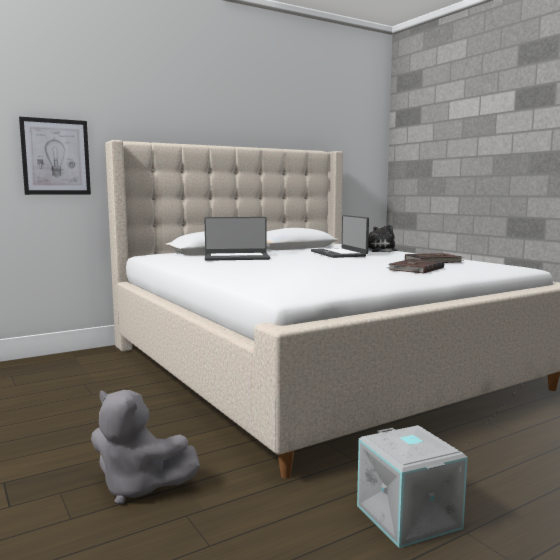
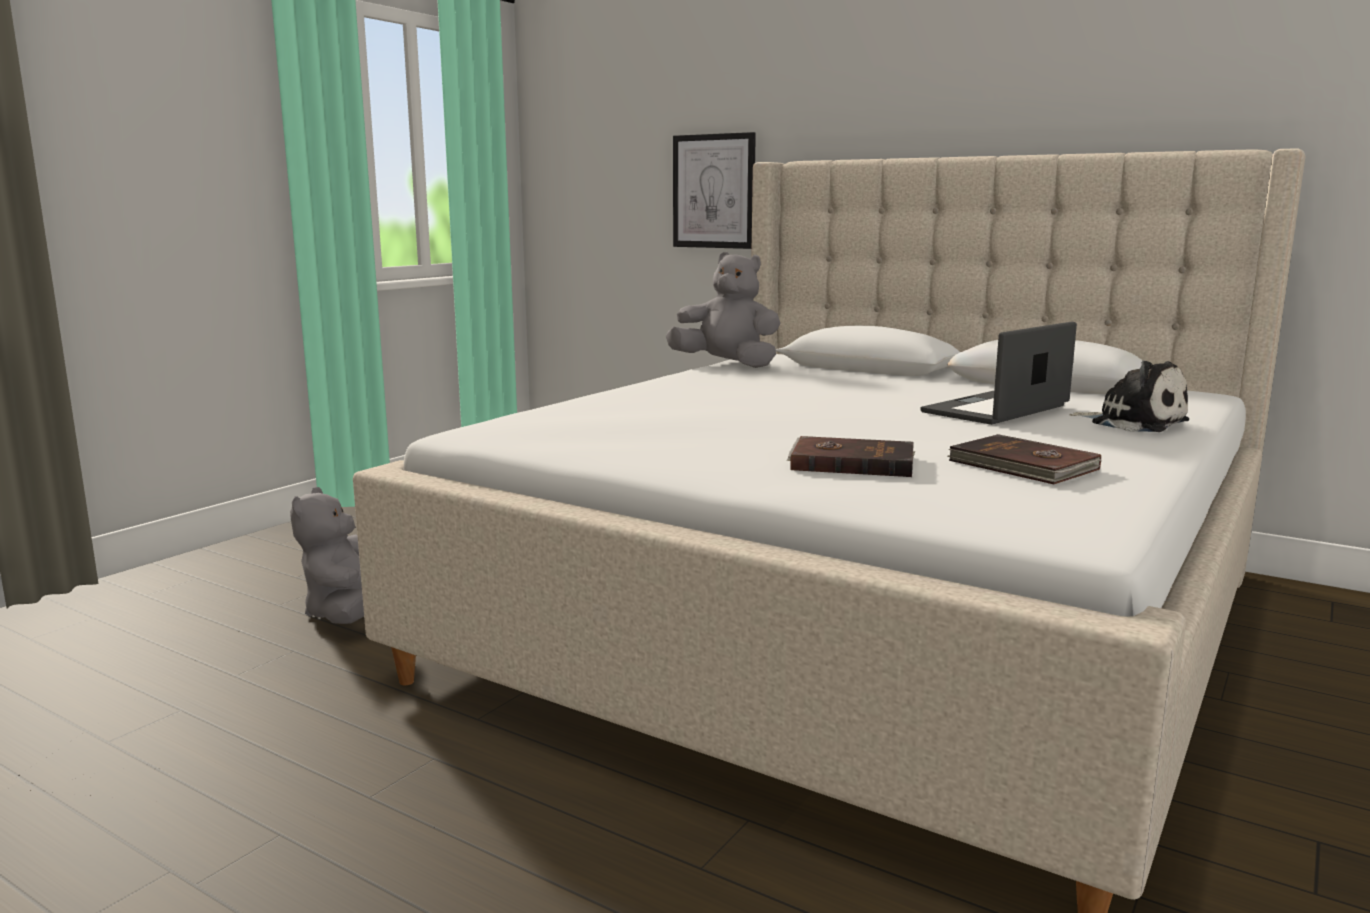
camera: 65 degrees right, 5 degrees up
(167, 260) = (727, 365): none -> grey plush toy
(236, 257) = (811, 379): laptop -> none
(410, 516) = (317, 784): grey storage box -> none

